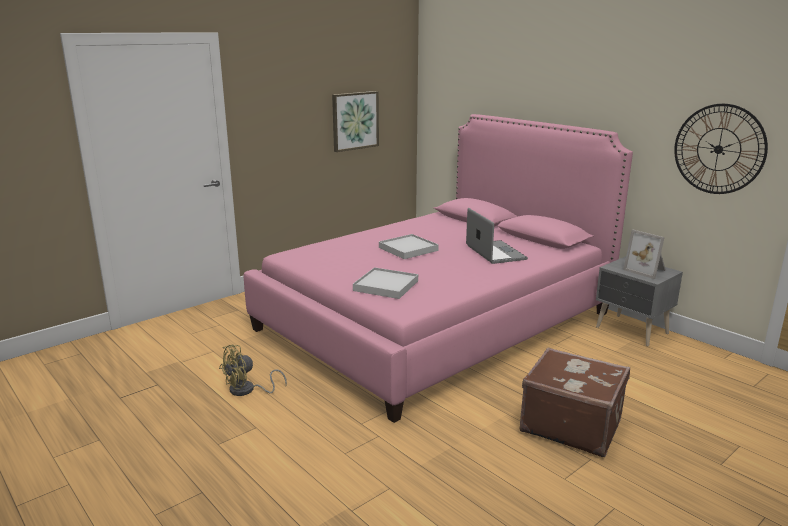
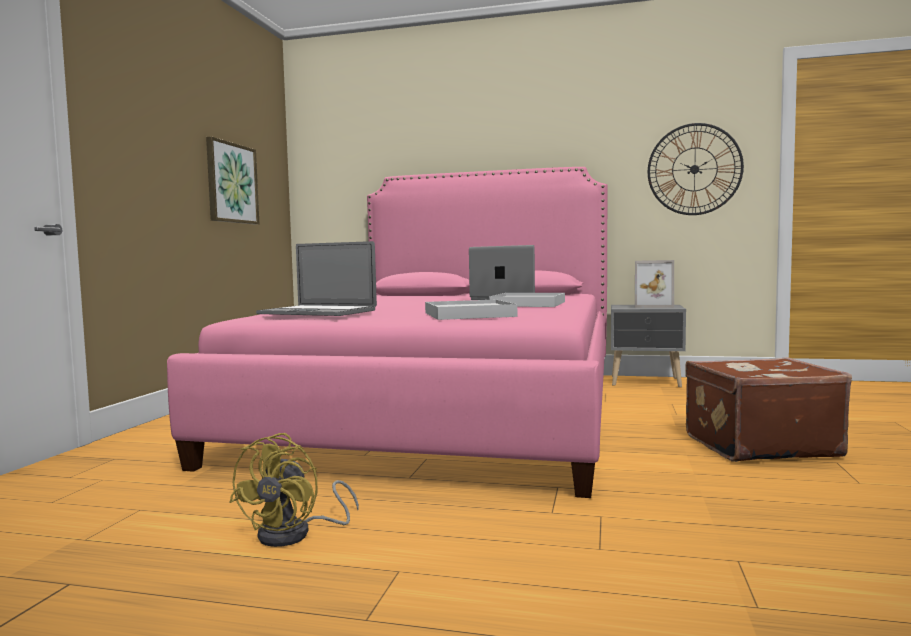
camera: 35 degrees left, 15 degrees down
(321, 258) = (317, 312): none -> laptop
(408, 249) = (413, 303): white tray -> white tray (528, 304)

